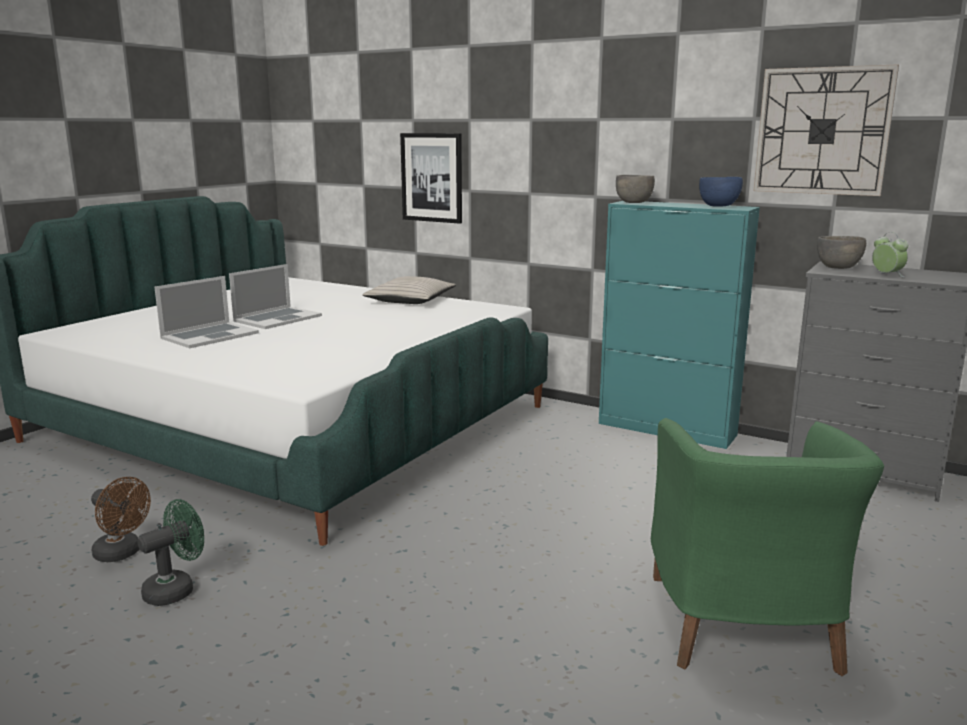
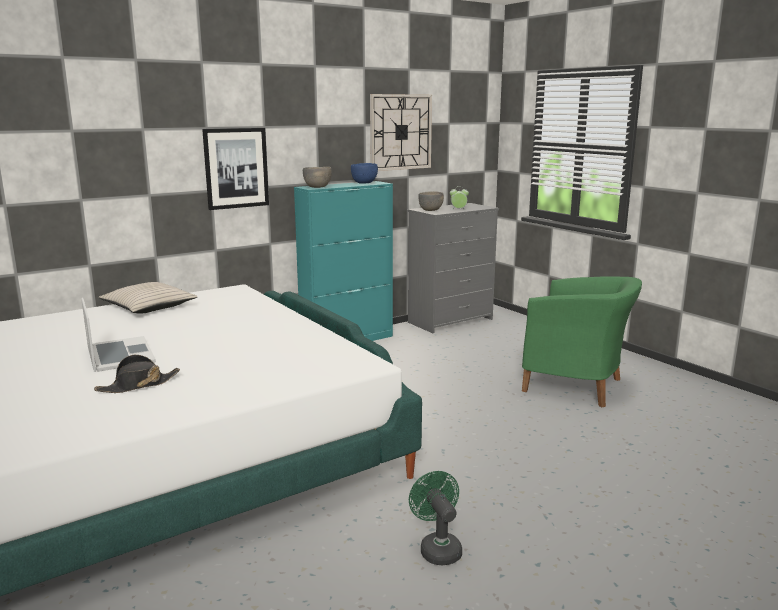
camera: 65 degrees left, 0 degrees up
(122, 554) = (351, 575): brown fan -> none
(209, 335) = (138, 385): laptop -> black hat
(432, 177) = (105, 187): picture -> picture (236, 168)

